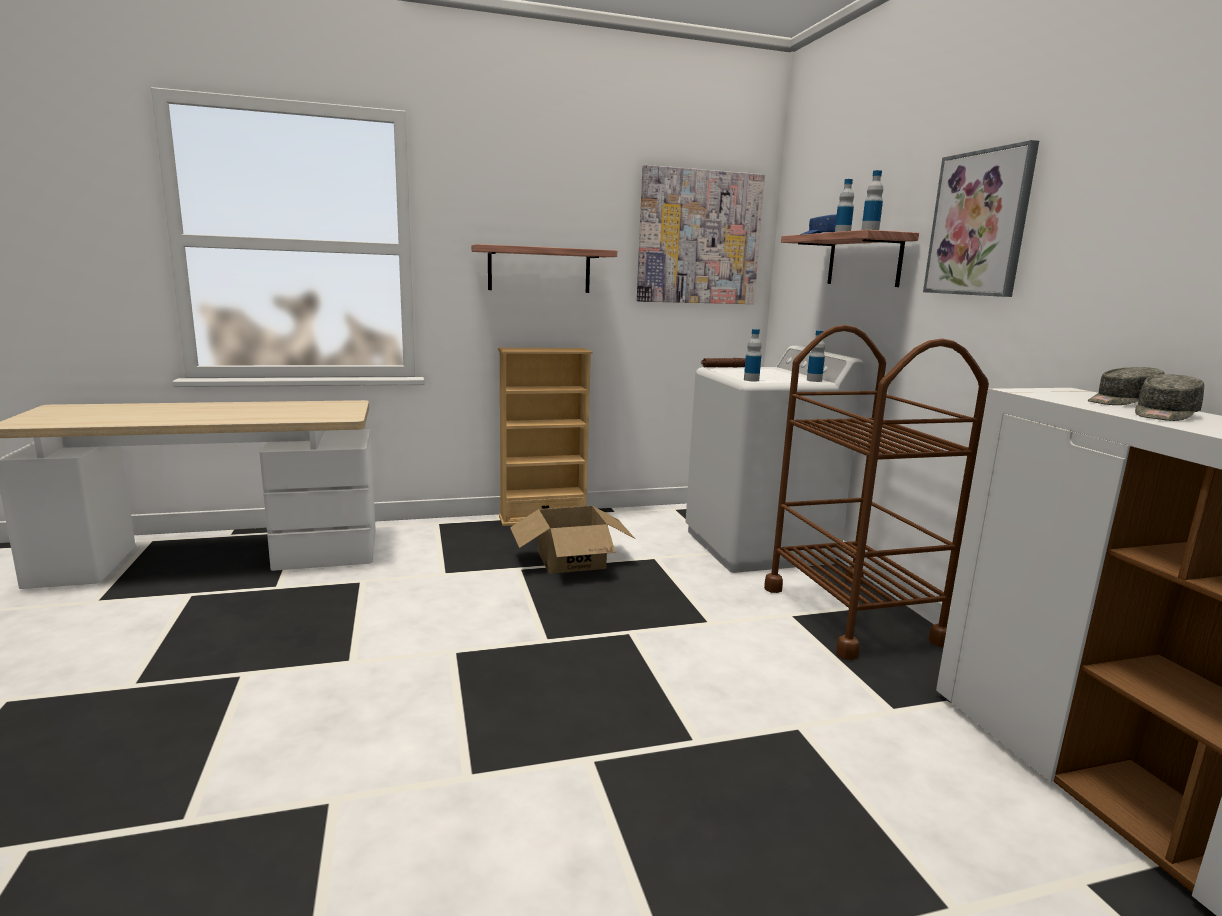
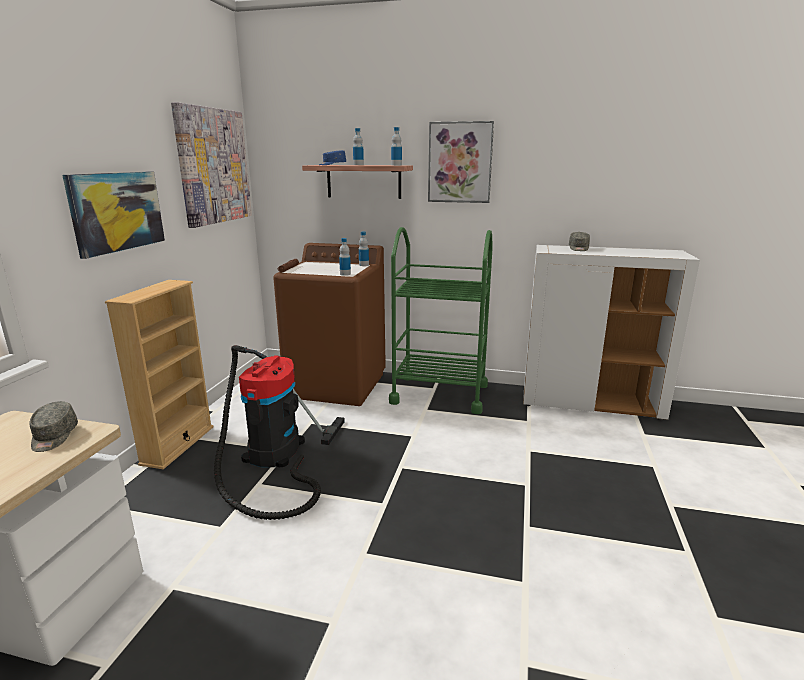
camera: 60 degrees left, 5 degrees up
(539, 270) = (117, 211): shelf -> picture
(571, 559) = (273, 455): cardboard box -> vacuum cleaner
(758, 547) = (337, 385): white washing machine -> brown washing machine
(850, 614) = (439, 394): brown cart -> green cart
(1164, 415) = (608, 251): grey cap -> grey cap (54, 437)

